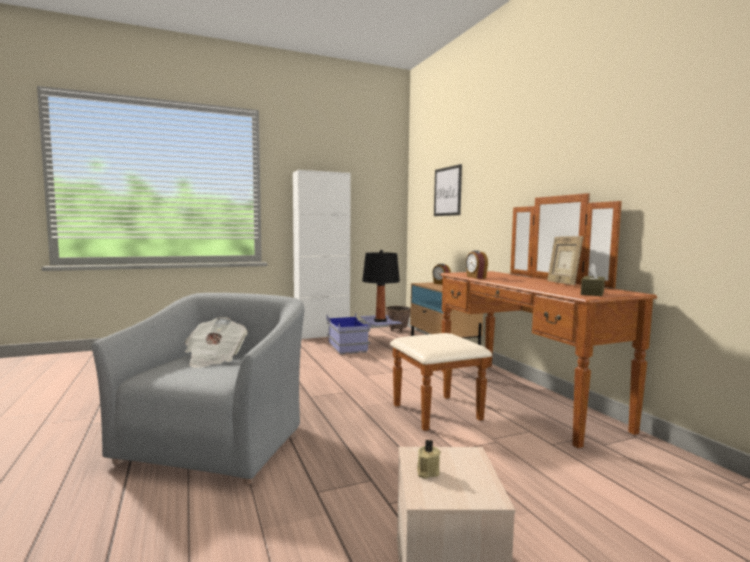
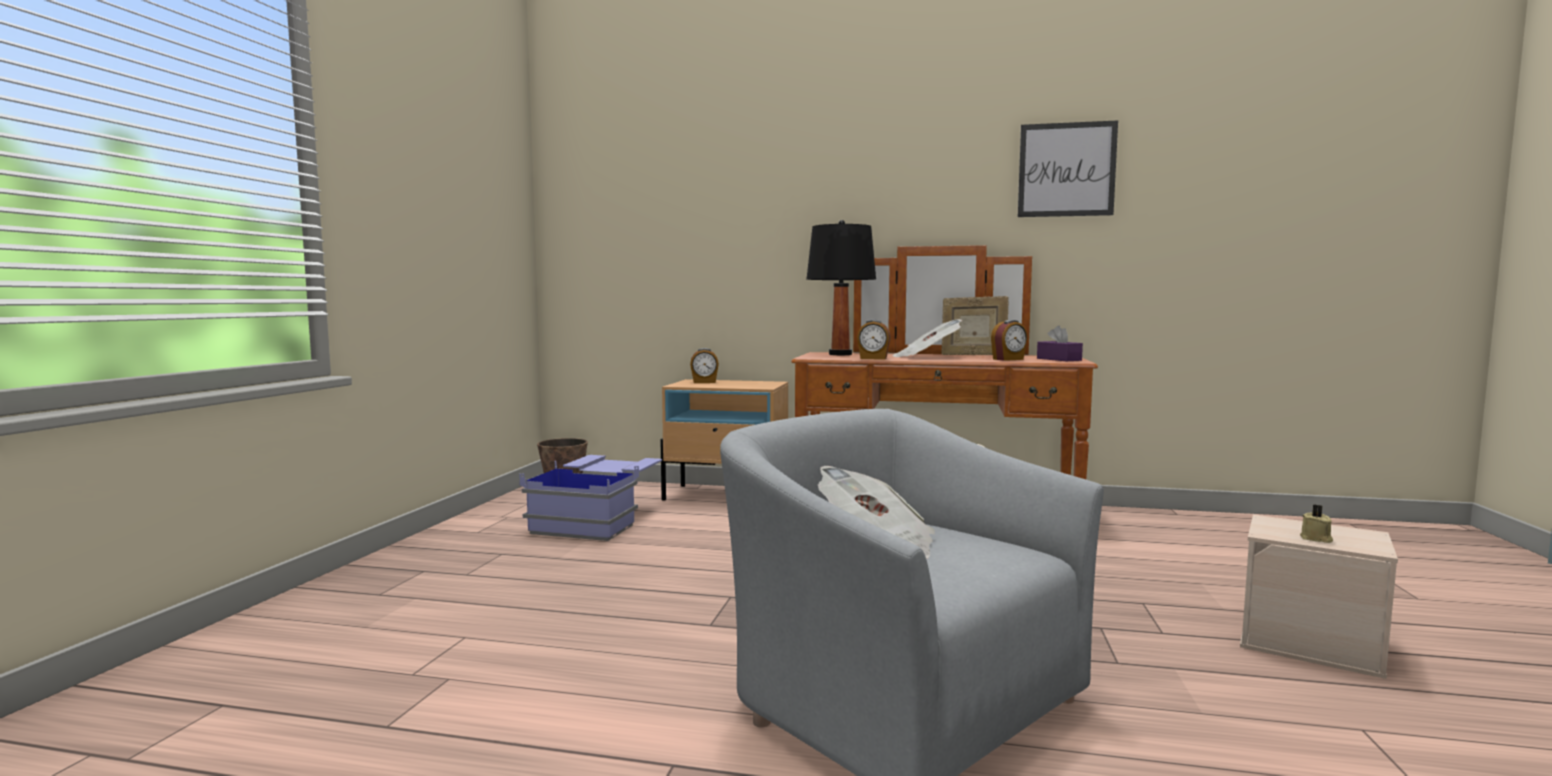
camera: 55 degrees left, 0 degrees up
(322, 335) = (461, 527): white cabinet -> none
(380, 321) = (613, 465): black table lamp -> black table lamp (840, 354)
(447, 191) = (675, 226): picture -> picture (1066, 170)
(518, 280) = (926, 357): none -> newspaper
(552, 288) = (1008, 359): none -> alarm clock
(592, 293) = (1059, 359): brown tissue box -> purple tissue box

